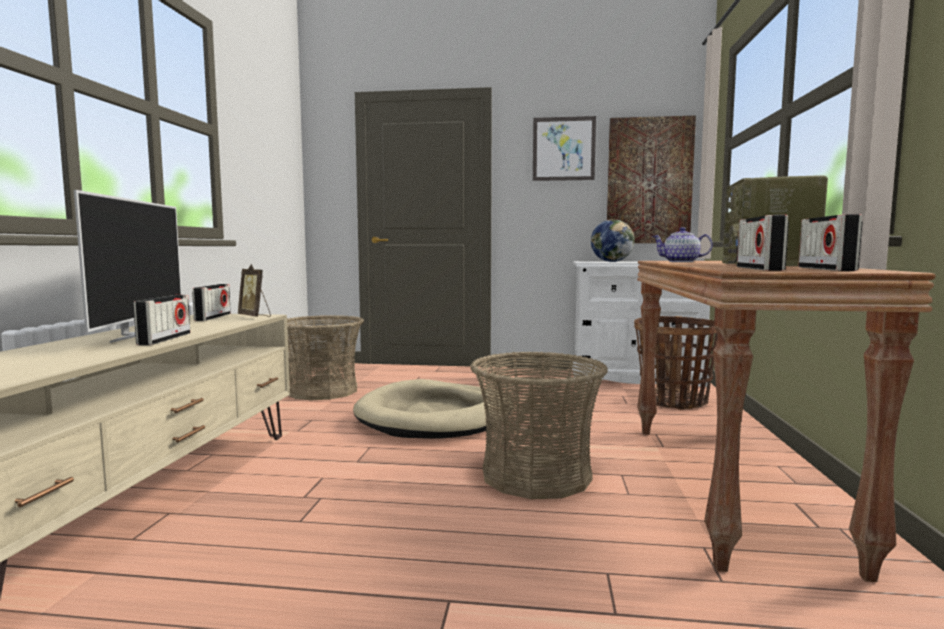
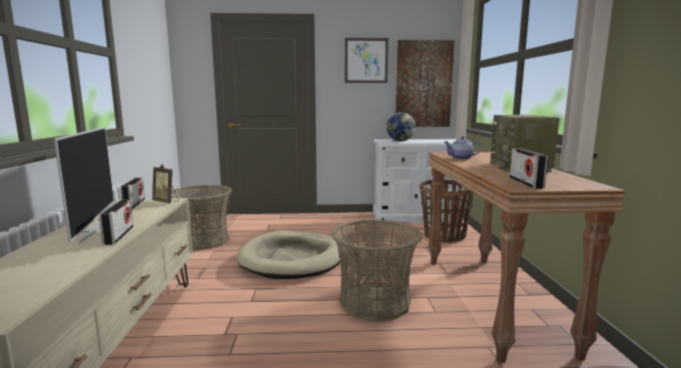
camera: 10 degrees left, 5 degrees up
(825, 269) = (562, 182): radio -> none

